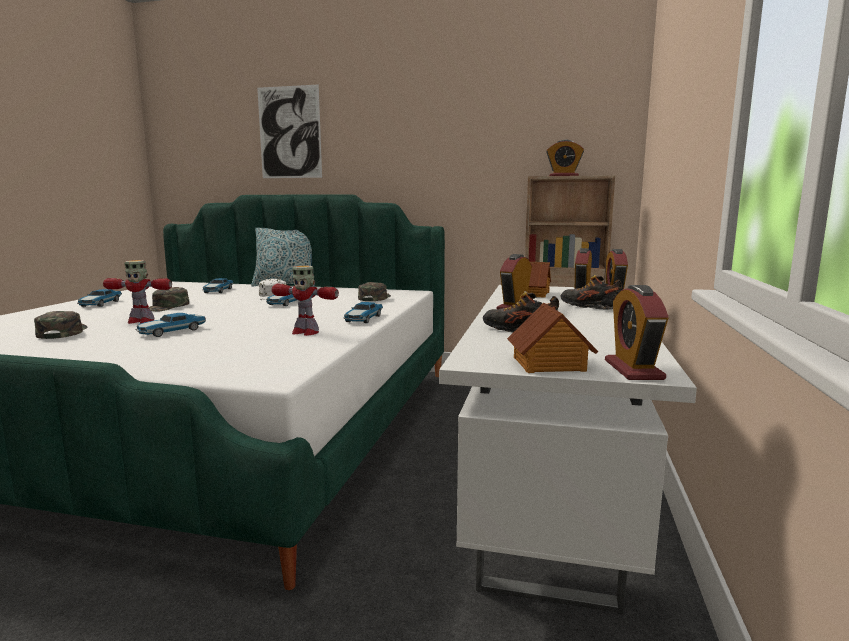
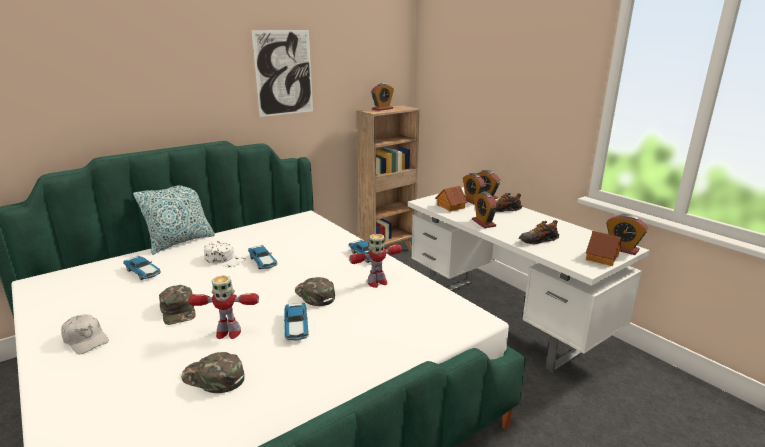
camera: 50 degrees left, 10 degrees up
(100, 304) = (86, 340): toy car -> white cap
(140, 321) = (228, 333): toy robot -> toy robot turned 45 degrees clockwise
(289, 132) = (137, 83): picture -> picture (284, 73)
(374, 298) = (303, 232): green cap -> green cap (314, 295)

